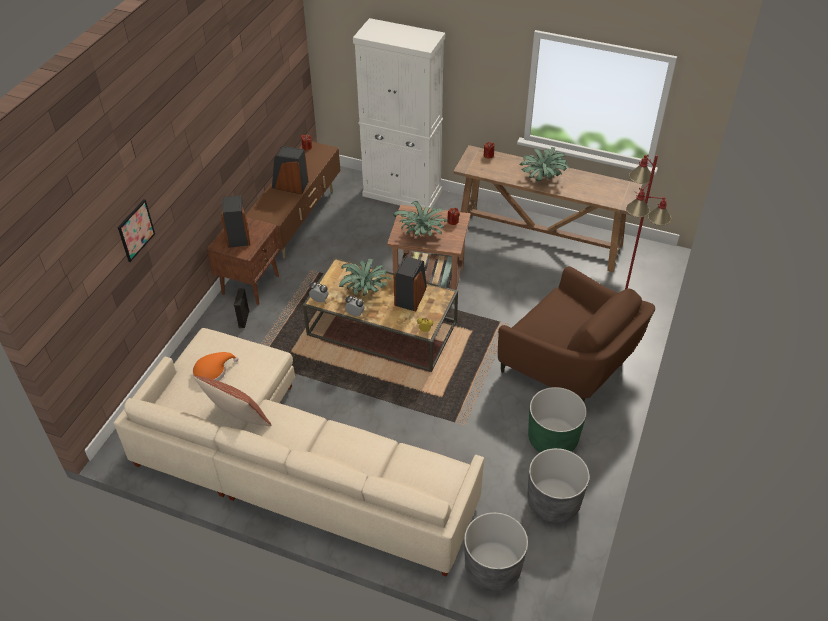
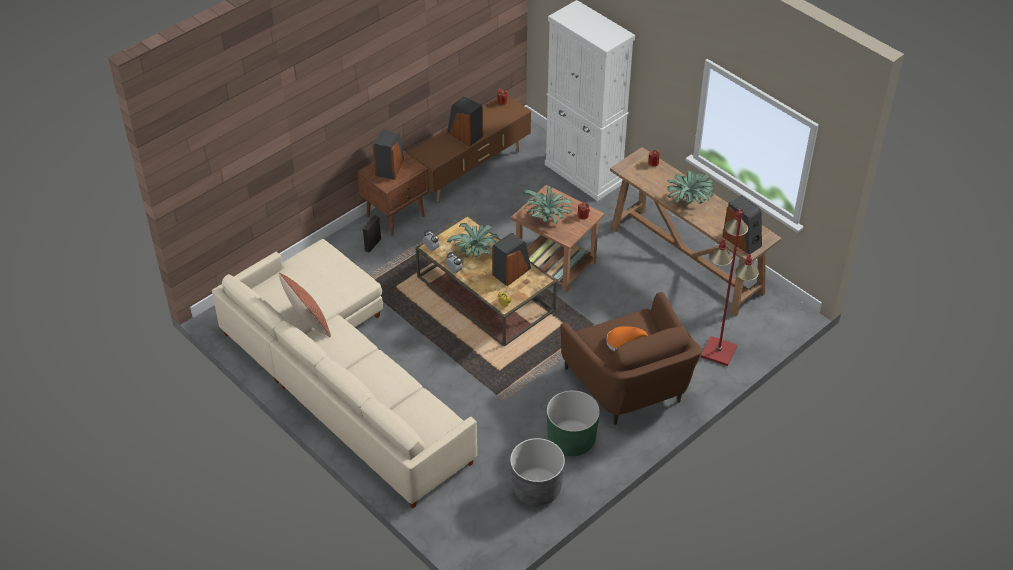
camera: 25 degrees right, 0 degrees up
(136, 230) = (282, 139): picture -> none
(212, 371) = (309, 277): orange hat -> orange hat (624, 342)
(492, 568) = (453, 517): grey planter -> none
(612, 196) = (742, 240): none -> speaker

